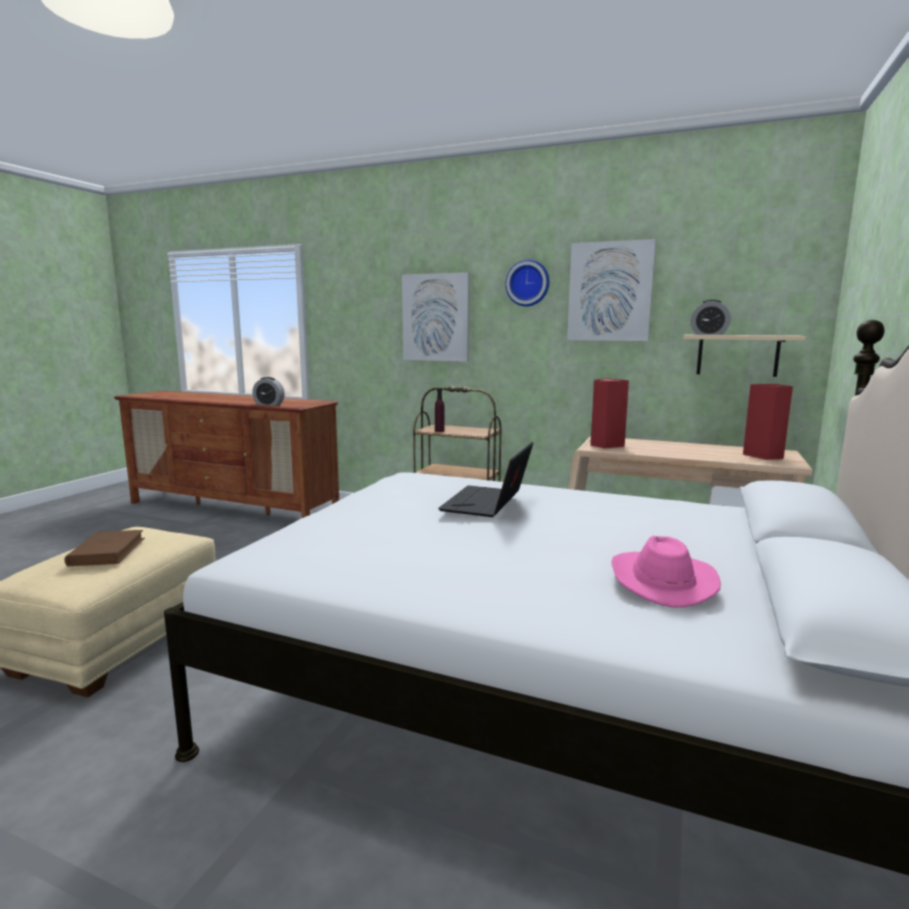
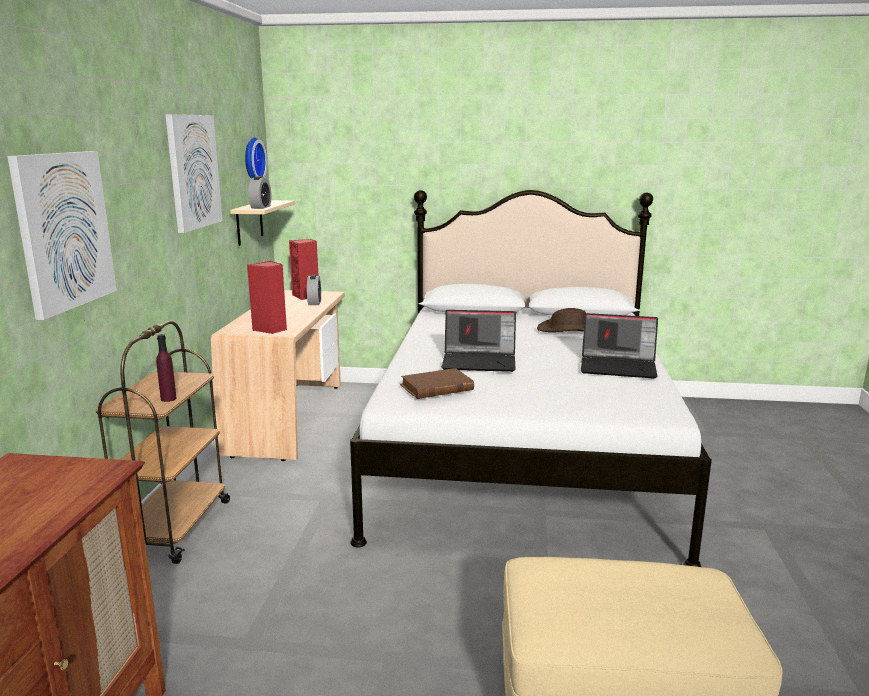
camera: 105 degrees left, 5 degrees up
(107, 552) = (631, 593): brown book -> brown book (436, 387)
(269, 404) = (58, 508): alarm clock -> alarm clock (314, 302)
(424, 573) = (619, 367): none -> laptop
(528, 283) = (142, 165): wall clock -> wall clock (252, 160)
(661, 581) = (567, 330): pink hat -> brown hat

